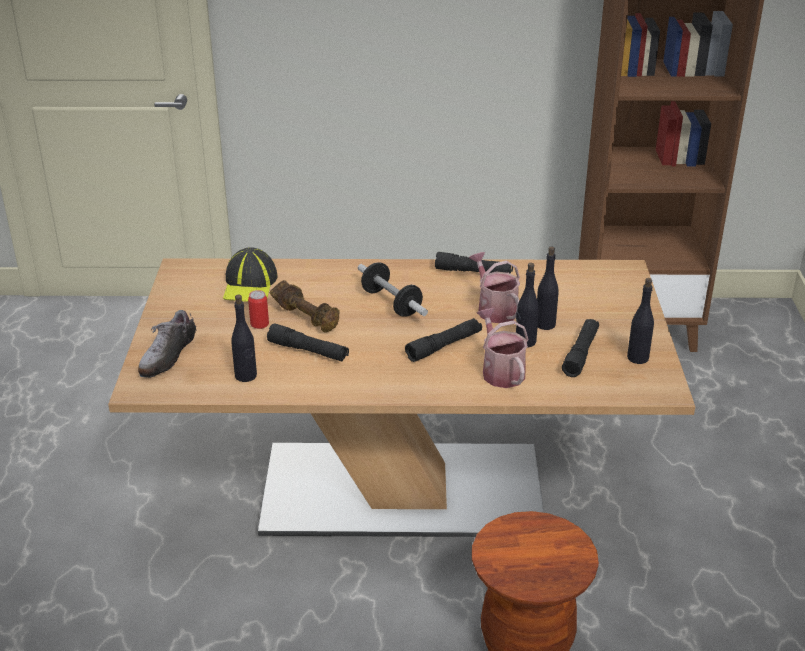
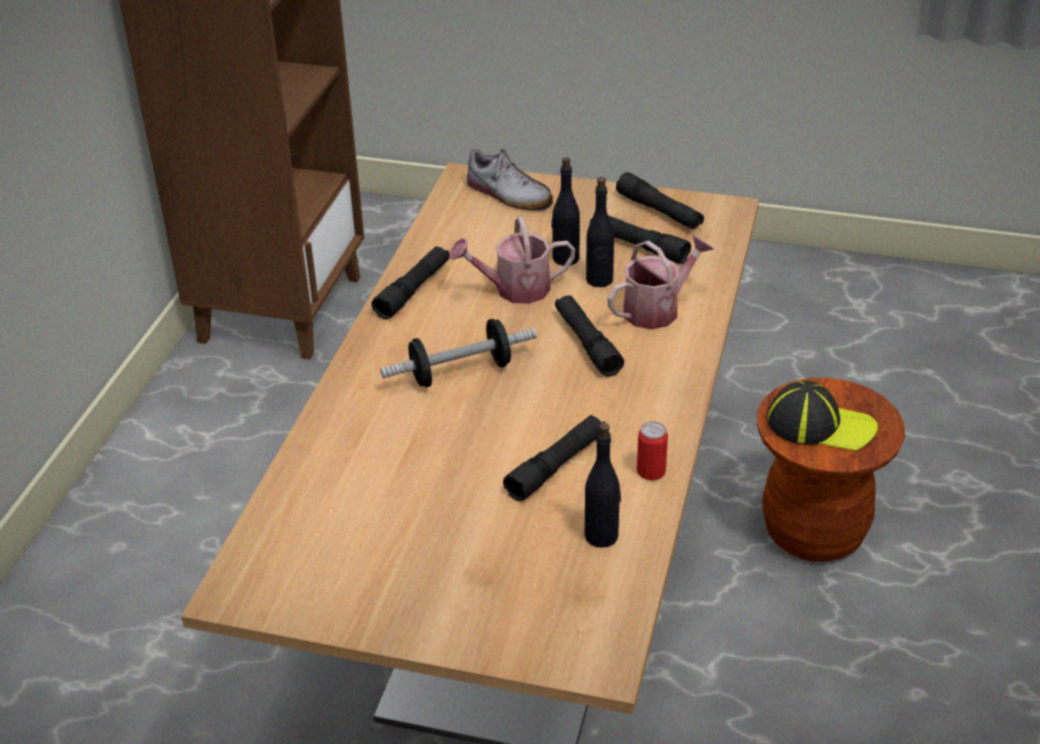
camera: 75 degrees left, 5 degrees up
(167, 356) = (518, 622): shoe -> shoe (509, 195)
(250, 285) = (337, 510): cap -> cap (820, 425)
(259, 324) = (463, 509): can -> can (651, 471)
(307, 317) = (464, 457): brown dumbbell -> none
(500, 371) = (657, 309): watering can -> watering can turned 150 degrees clockwise
(638, 358) = (659, 211): black bottle -> black flashlight

